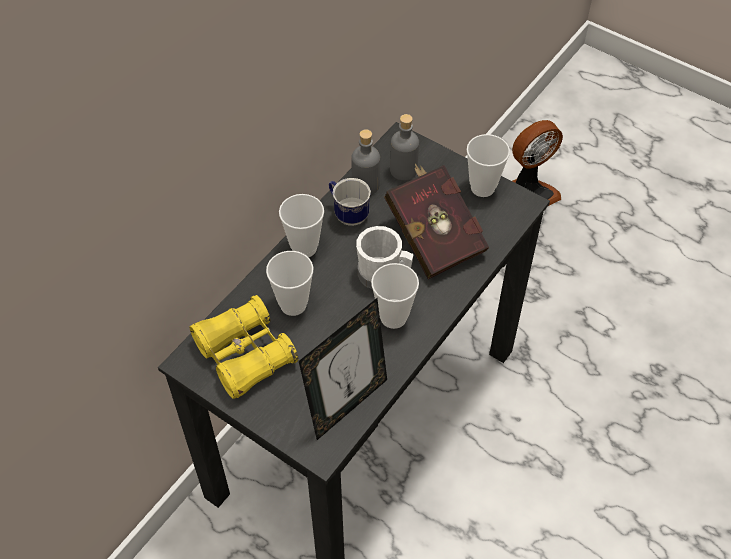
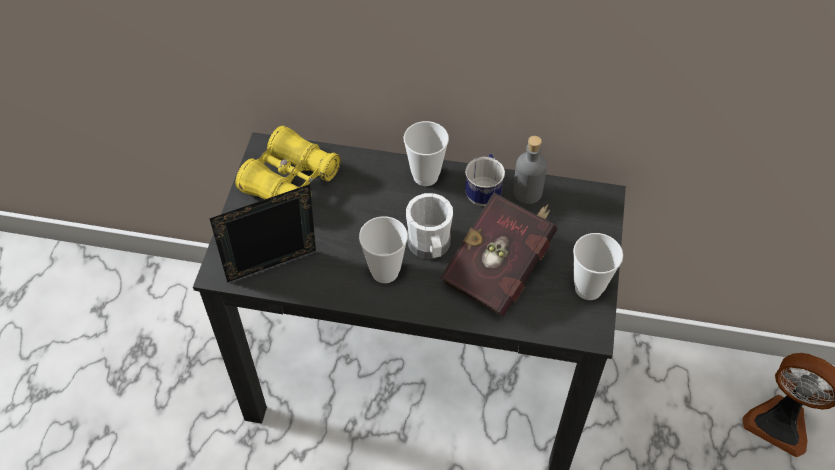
camera: 65 degrees right, 0 degrees up
(293, 304) = (359, 193): cup -> none
(347, 404) = (274, 272): picture frame -> picture frame turned 135 degrees clockwise
(403, 170) = (566, 214): grey bottle -> none

